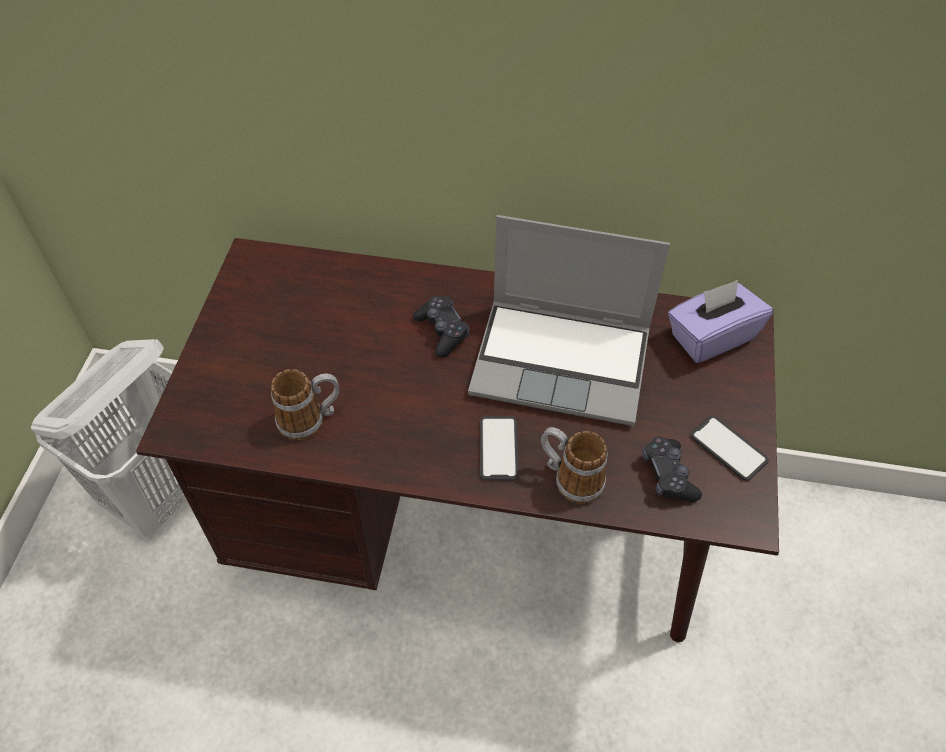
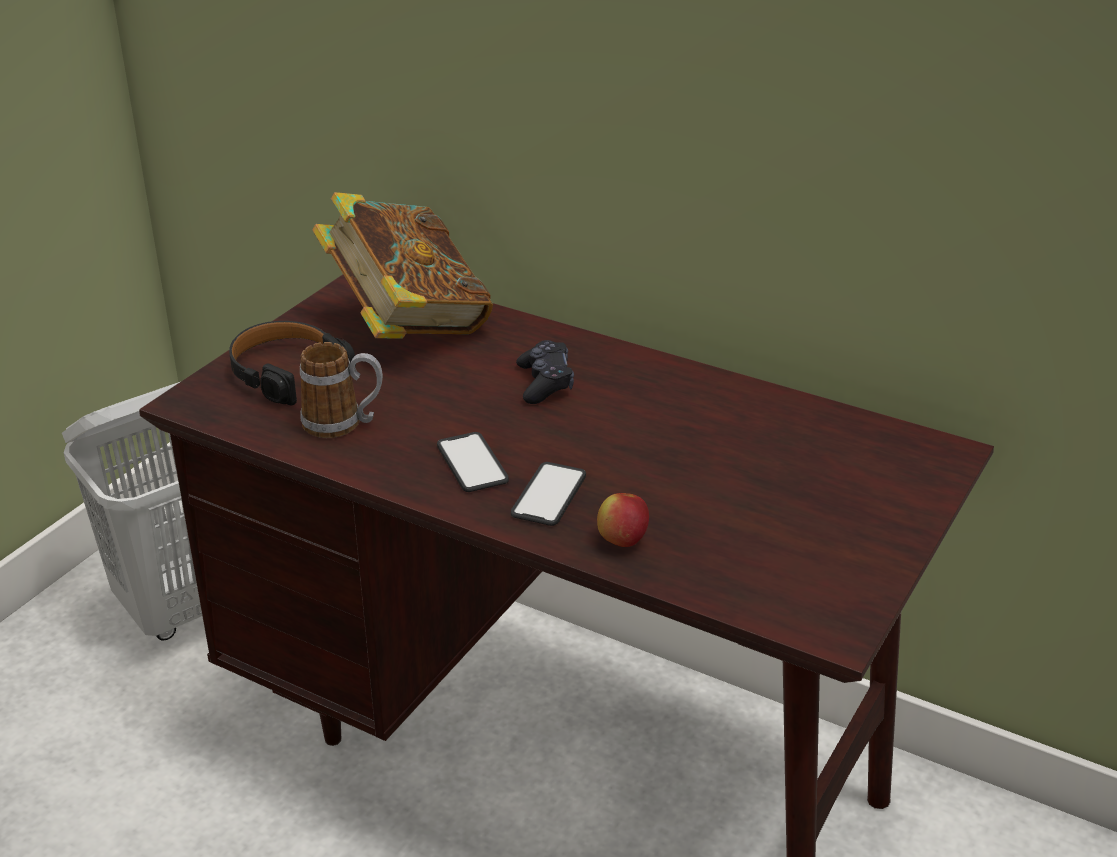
camera: 20 degrees right, 20 degrees down
(238, 375) = (287, 372): none -> black headphones
(307, 296) = (406, 325): none -> book
(563, 361) = (679, 438): laptop -> none
(570, 478) = (622, 540): mug -> apple
(668, 475) = (752, 567): black game controller -> none
(711, 337) = (889, 454): purple tissue box -> none
(728, 448) = (849, 560): phone -> phone (472, 463)

